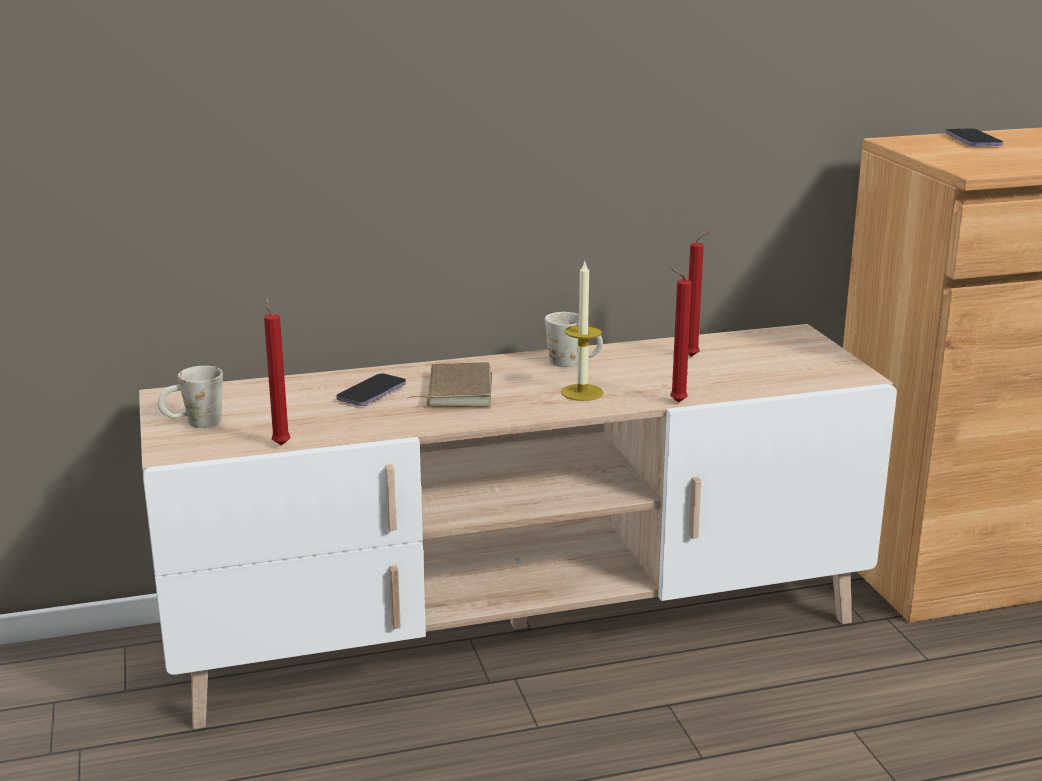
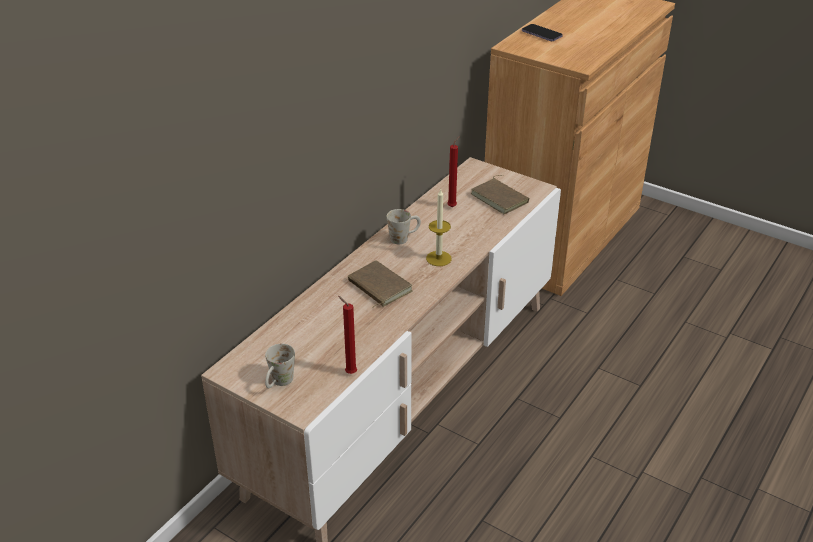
camera: 40 degrees left, 15 degrees up
(371, 393) = (337, 310): phone -> none
(675, 402) = (488, 245): red candle -> none
(779, 369) = (501, 198): none -> brown book

